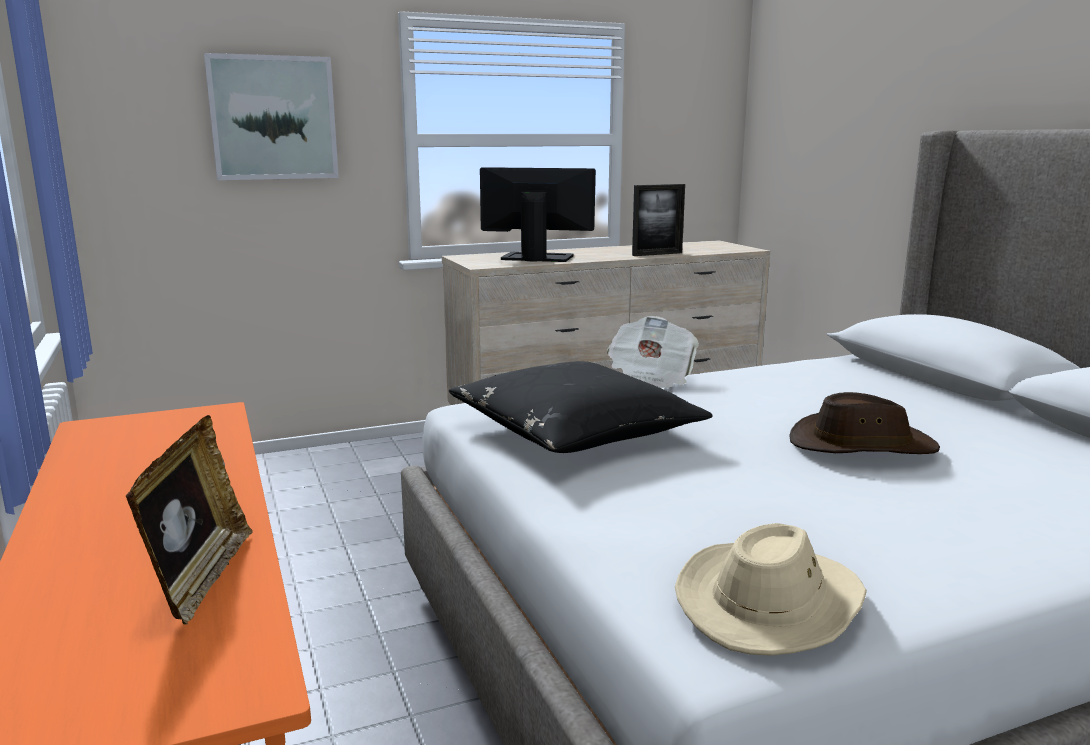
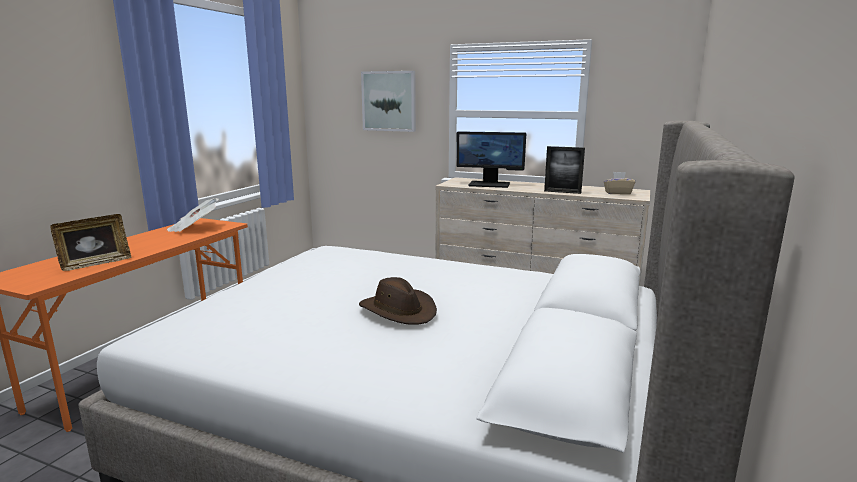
camera: 45 degrees right, 0 degrees up
(536, 258) = (489, 184): monitor -> monitor turned 135 degrees clockwise
(575, 431) = (324, 266): black pillow -> none
(650, 378) = (424, 257): newspaper -> newspaper (194, 228)
(710, 247) = (617, 193): none -> beige tissue box
(770, 602) = (186, 335): beige hat -> none

